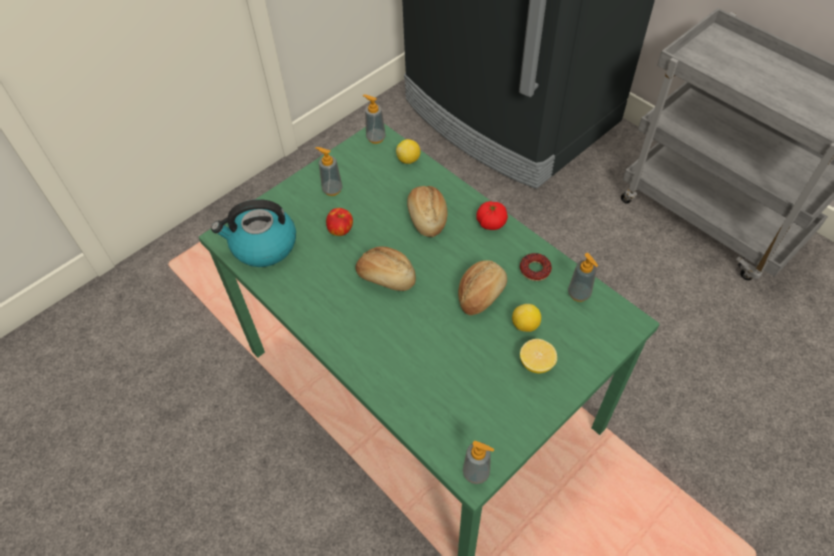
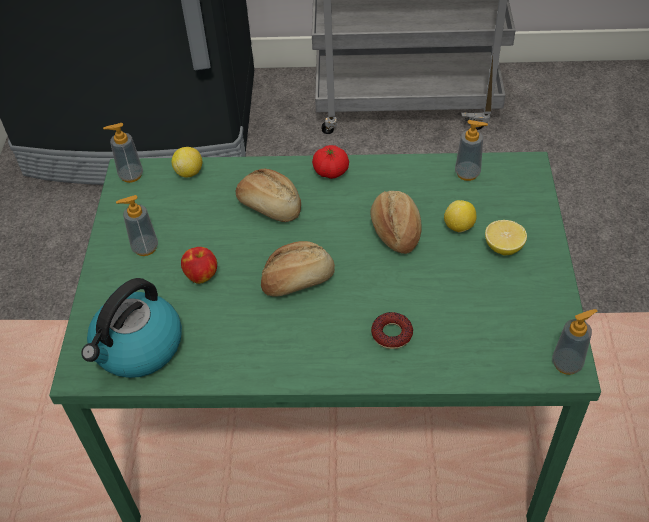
camera: 45 degrees left, 5 degrees down
(535, 270) = (412, 181): donut -> donut (392, 334)

